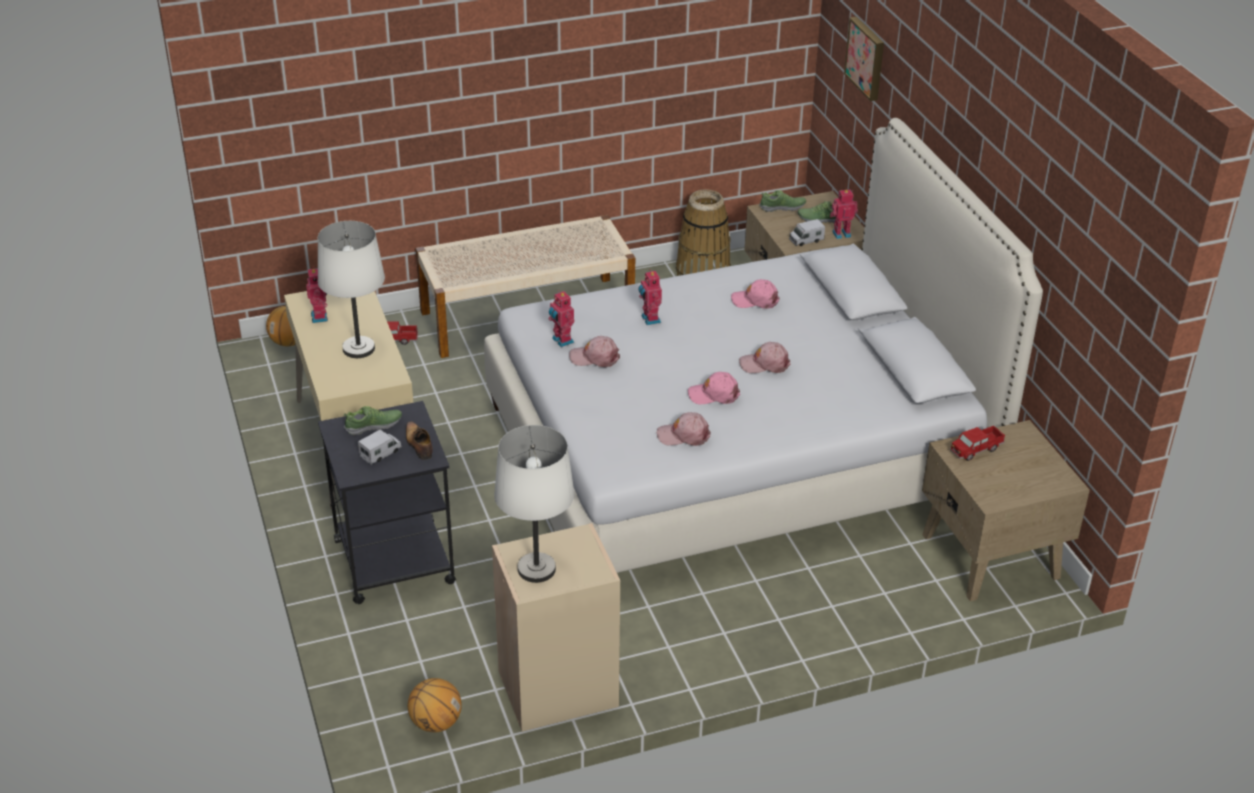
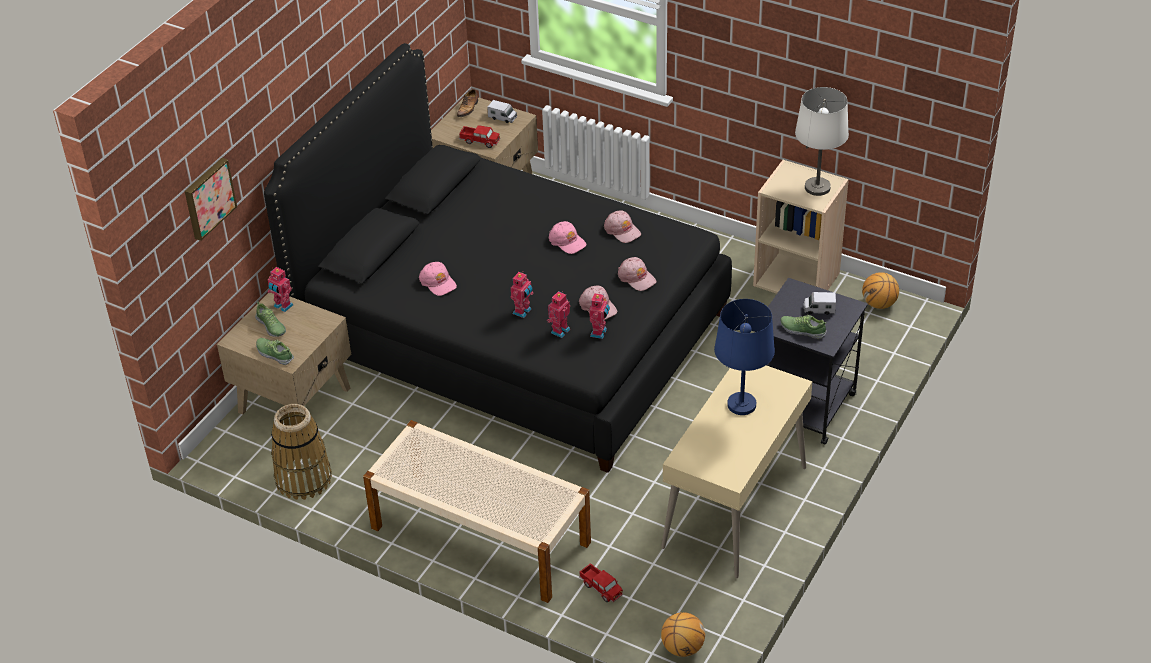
camera: 130 degrees left, 5 degrees up
(321, 317) = (736, 451): toy robot -> toy robot (559, 330)
(359, 349) = (741, 404): white table lamp -> blue table lamp
(418, 445) = (790, 300): shoe -> shoe (468, 108)
(737, 451) = (511, 333): white bed -> black bed
(764, 364) = (508, 239): pink cap -> pink cap (636, 278)
(806, 240) = (312, 317): toy truck -> toy truck (502, 117)

